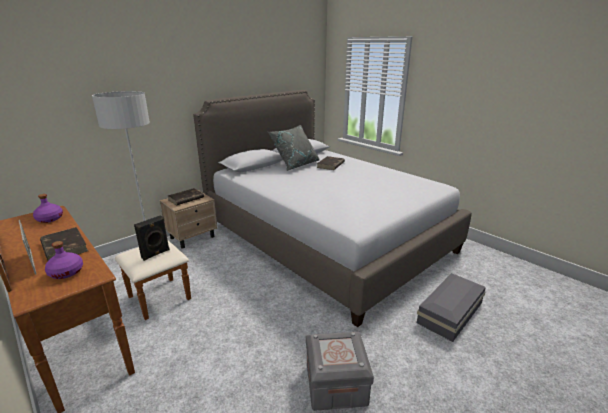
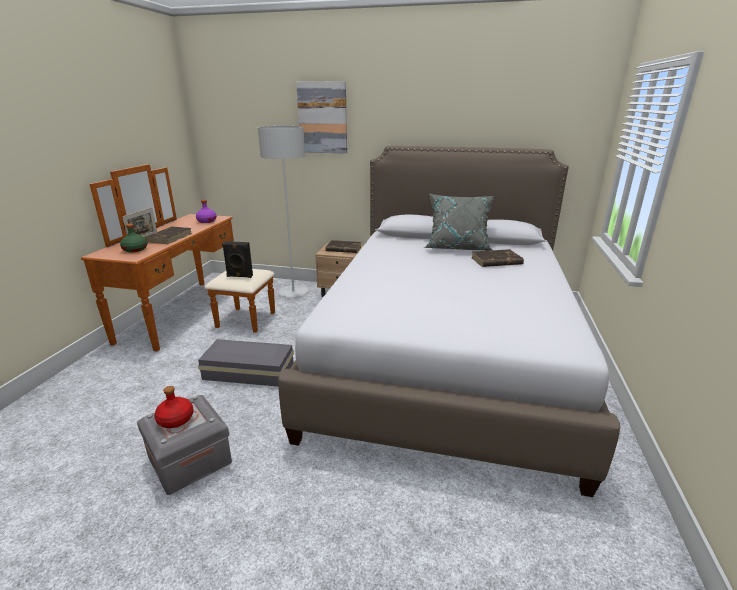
camera: 55 degrees right, 0 degrees up
(66, 272) = (135, 249): purple bottle -> green bottle
(137, 81) = (322, 118): none -> picture
(337, 353) = (175, 420): none -> red bottle
(451, 312) = (396, 529): grey storage box -> grey storage box (250, 372)

